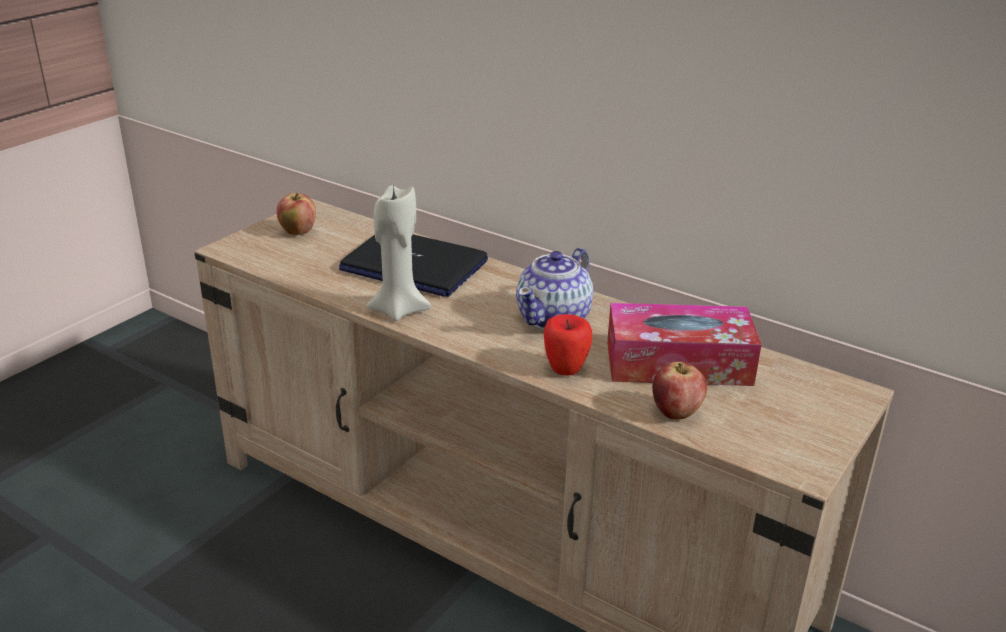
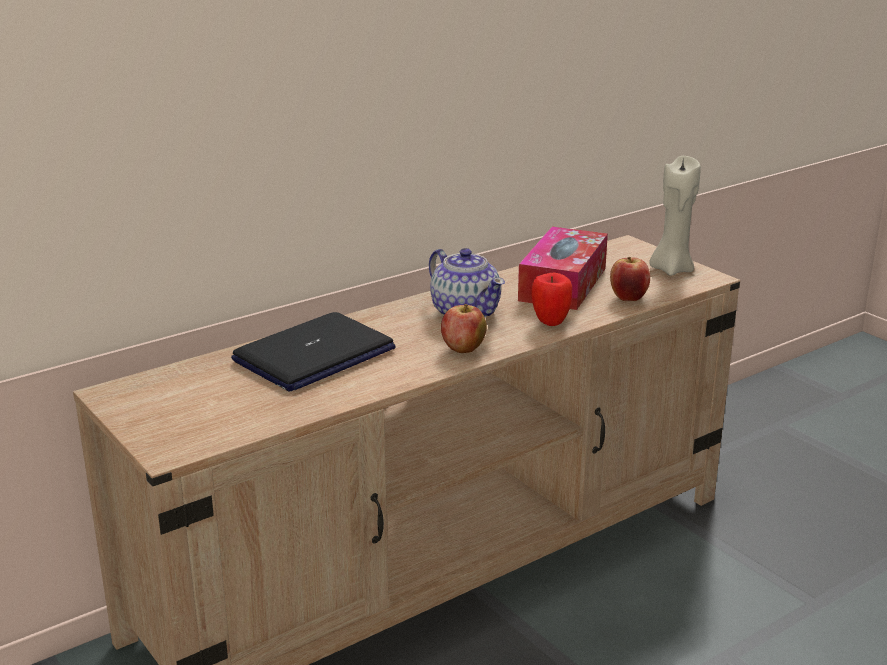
camera: 70 degrees left, 5 degrees down
(298, 232) = (167, 406): apple -> apple (463, 349)
(399, 310) = (402, 373): beige candle -> beige candle (671, 269)

